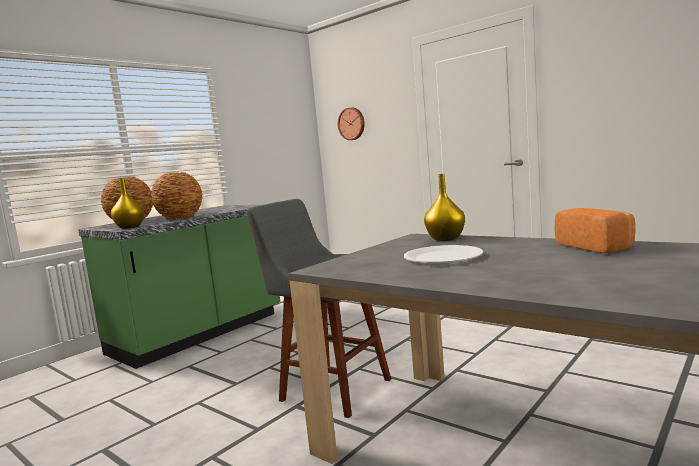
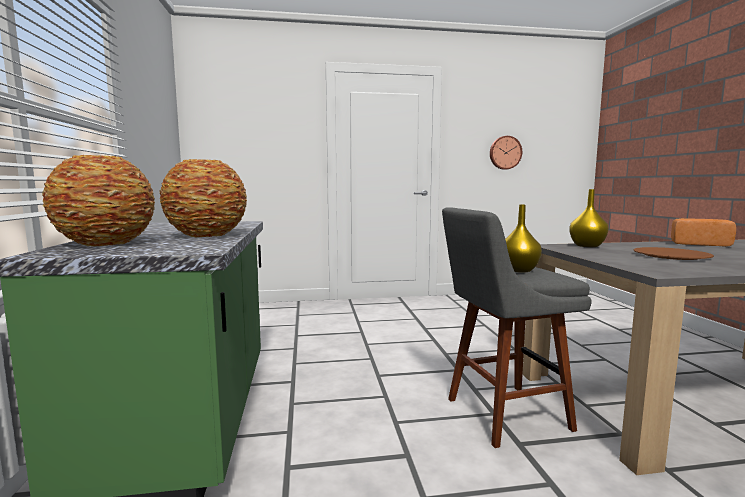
camera: 50 degrees left, 0 degrees up
(130, 227) = (196, 249): yellow vase -> yellow vase (519, 270)
(352, 123) = (238, 136): wall clock -> wall clock (505, 152)
(443, 257) = (671, 255): white plate -> brown plate

